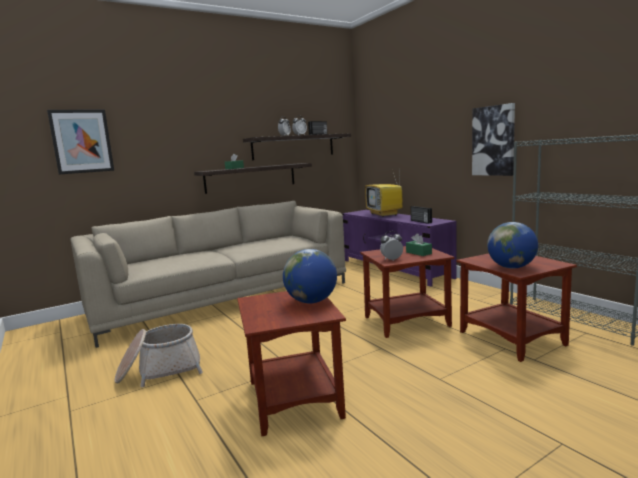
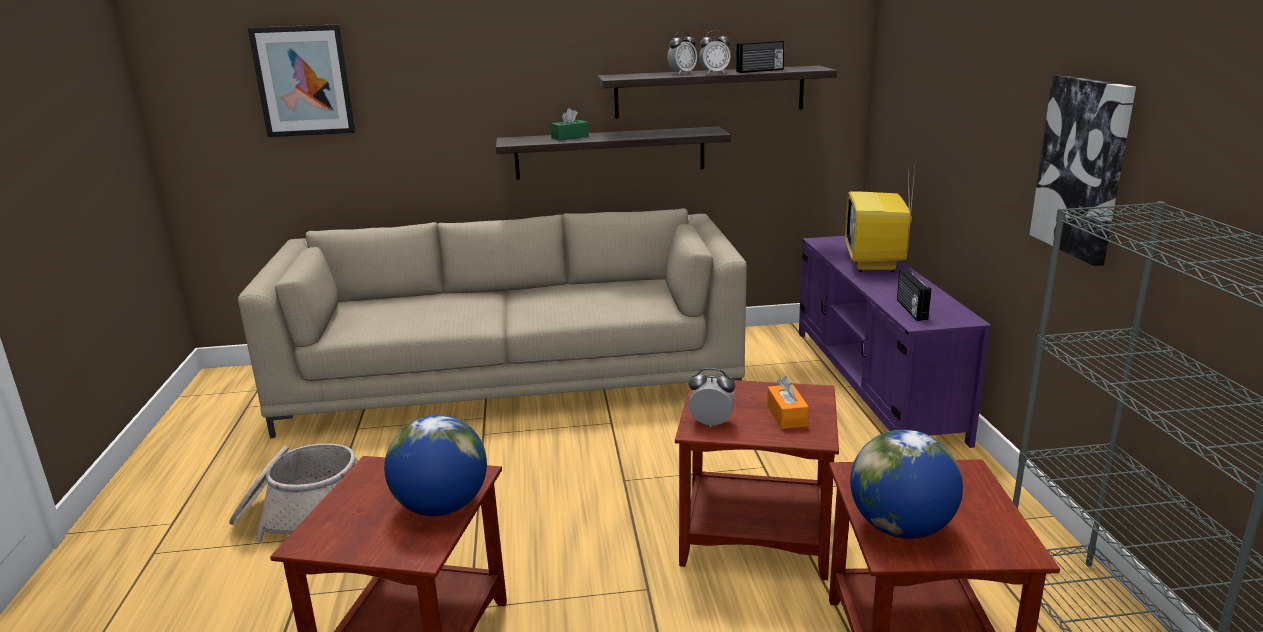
camera: 25 degrees right, 10 degrees up
(418, 253) = (787, 416): green tissue box -> orange tissue box

